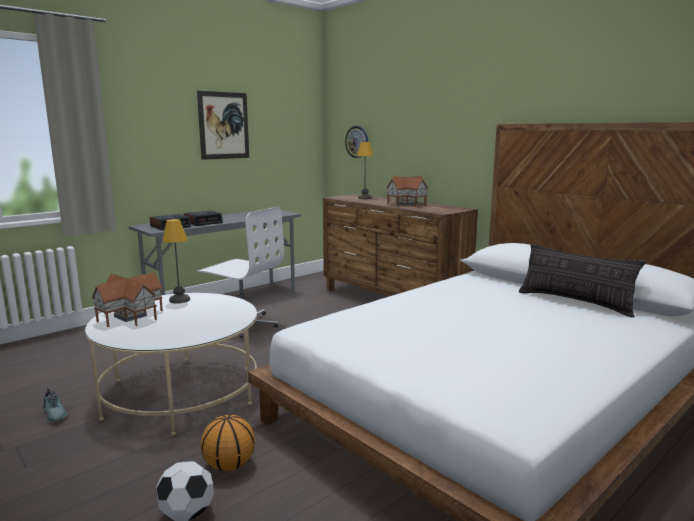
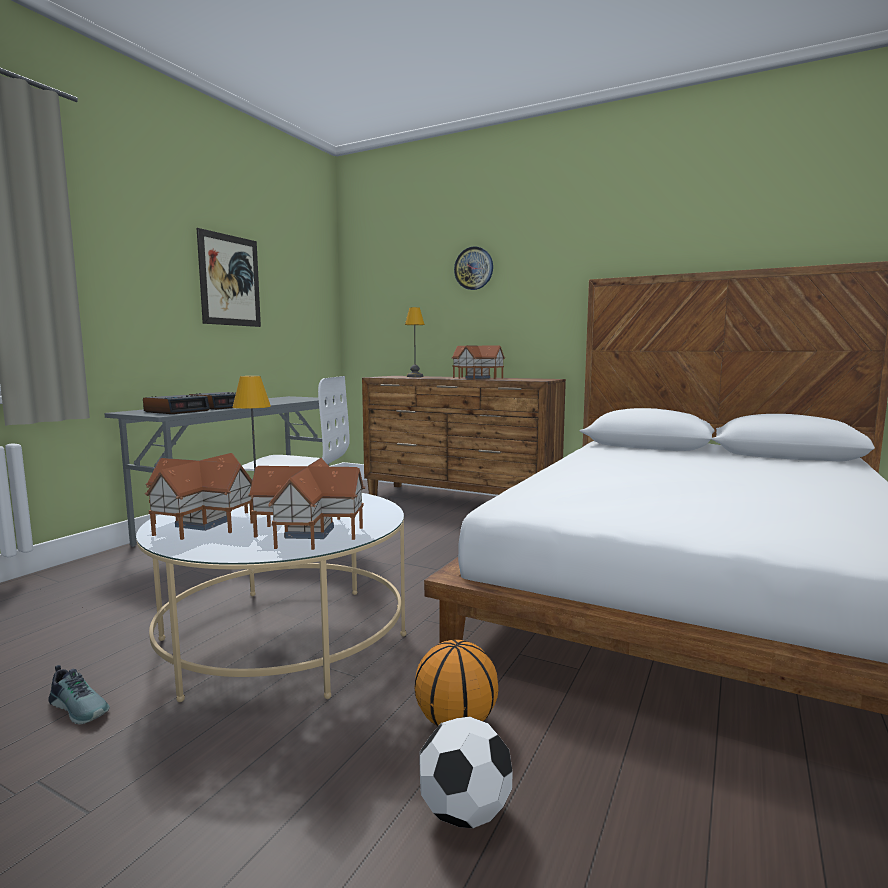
camera: 20 degrees left, 5 degrees down
(177, 331) = (308, 532): none -> toy house
(357, 142) = (391, 312): wall clock -> wall clock (474, 268)
(575, 302) = (740, 459): pillow -> none

